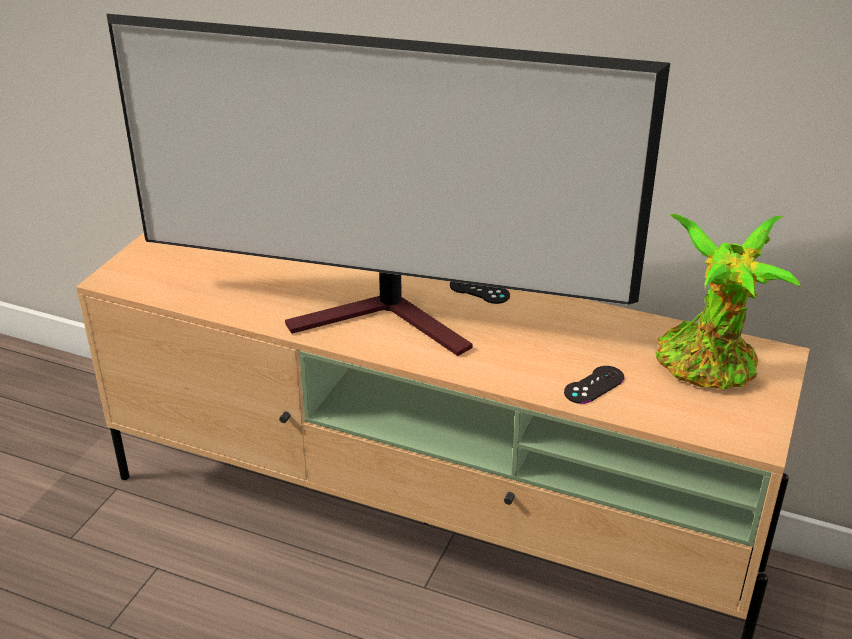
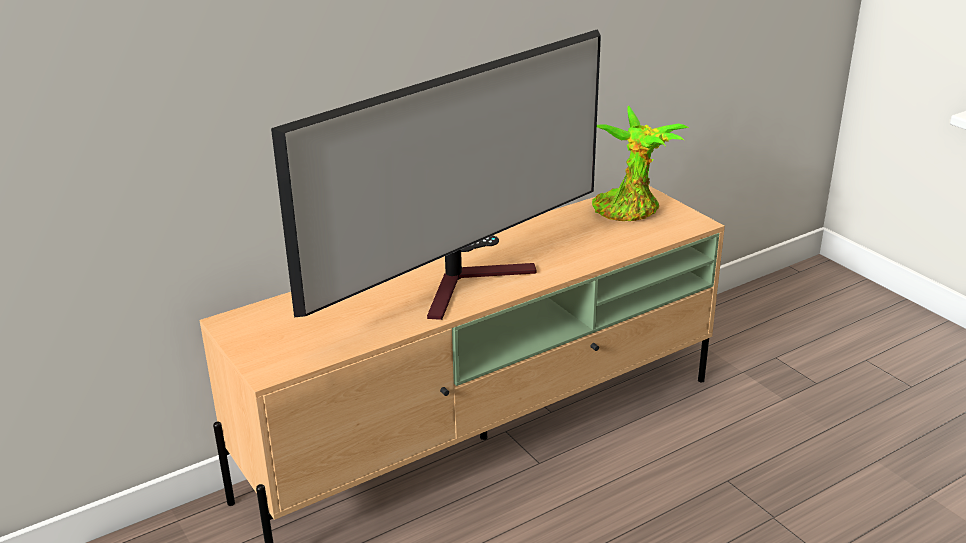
camera: 55 degrees left, 5 degrees down
(594, 385) = (609, 245): black game controller -> none

